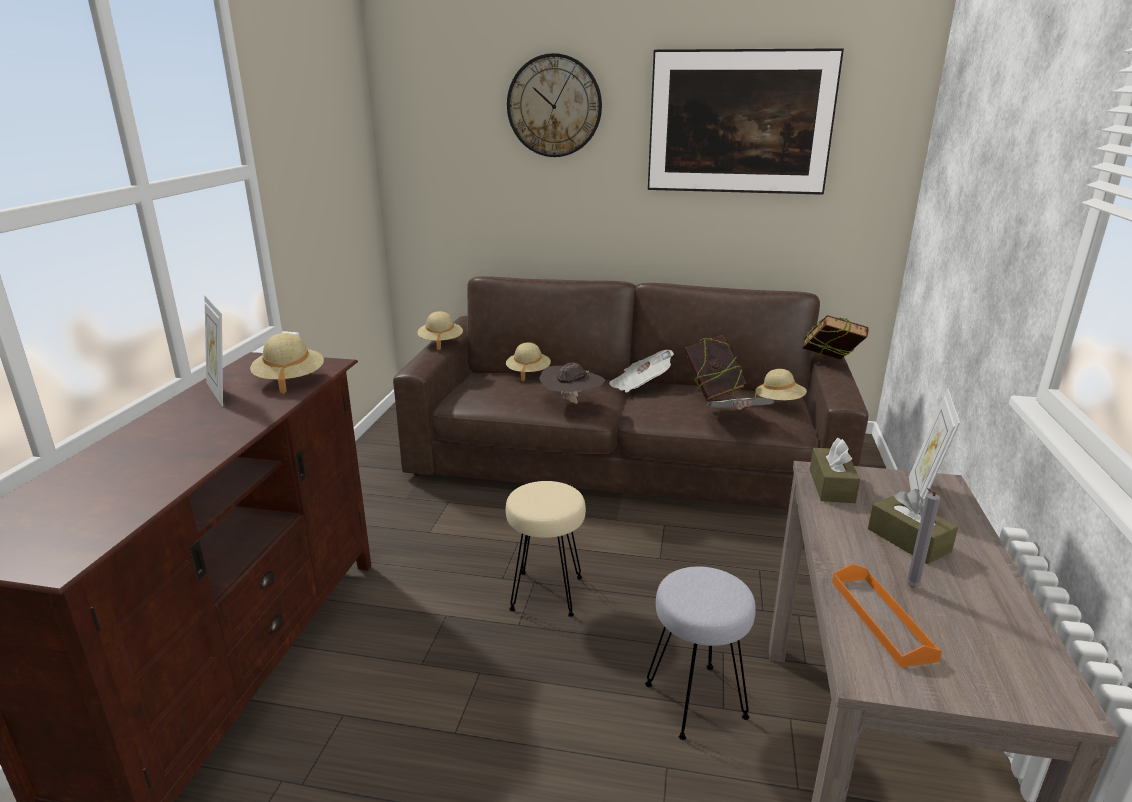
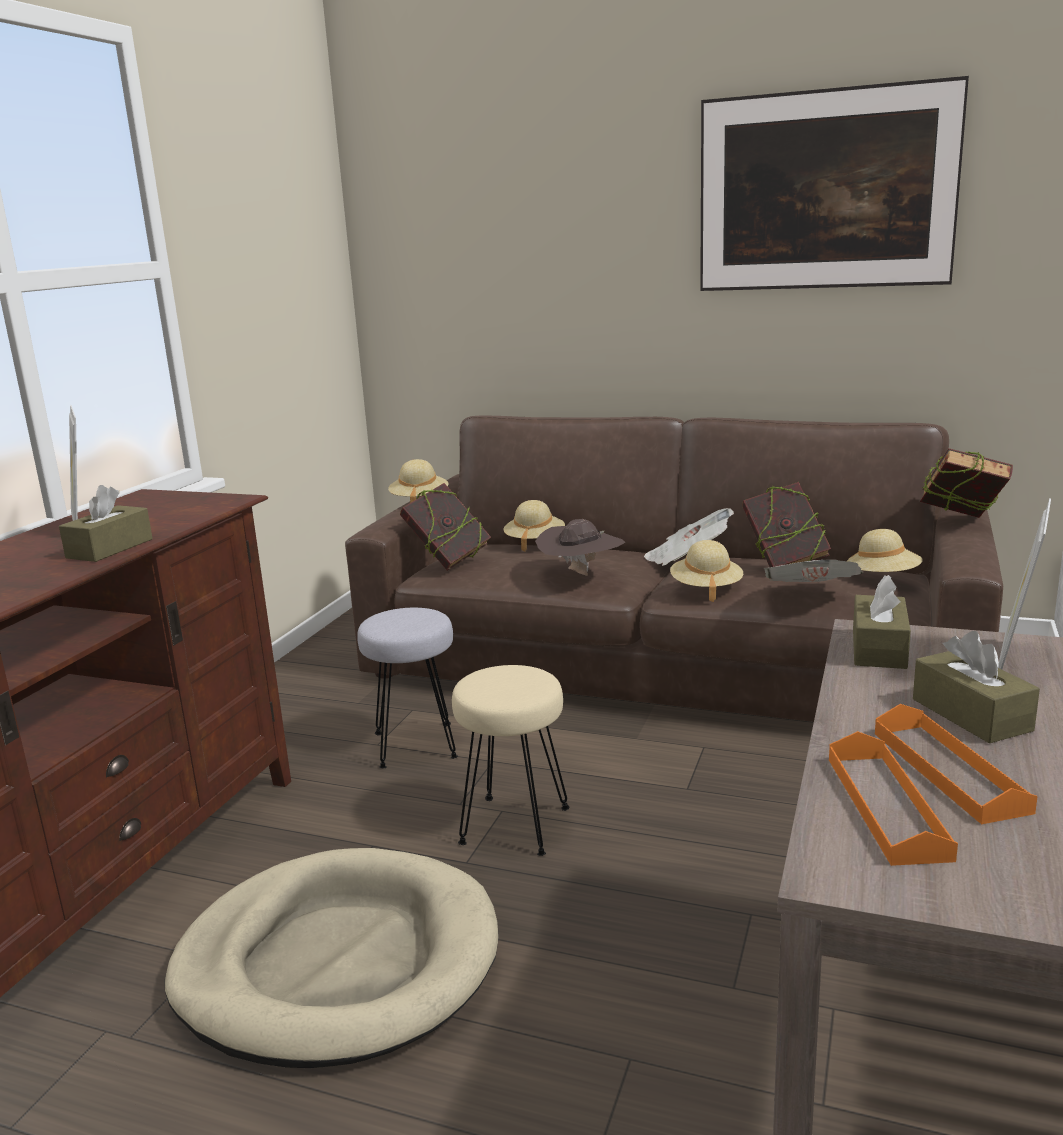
camera: 10 degrees right, 5 degrees down
(255, 415) = (110, 548): none -> brown tissue box
(290, 380) = (172, 515): beige hat -> beige hat (706, 589)
(445, 711) = (338, 963): none -> beige dog bed
(469, 390) = (448, 561): none -> book
(554, 106) = (573, 186): wall clock -> none
(695, 699) = (694, 973): grey stool -> grey stool (416, 744)
(910, 588) = (948, 771): grey candle -> orange tray

